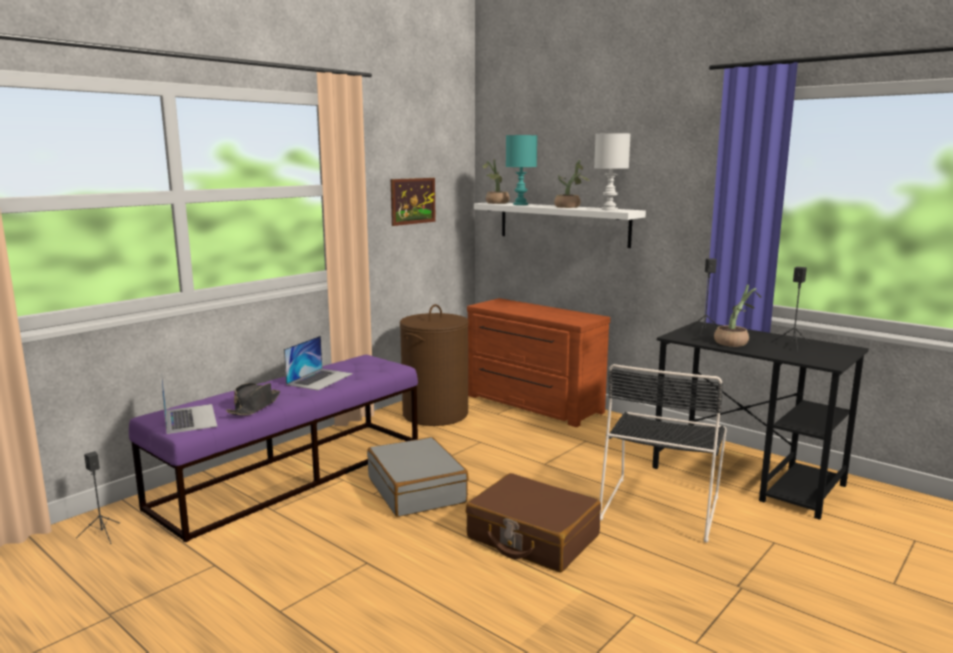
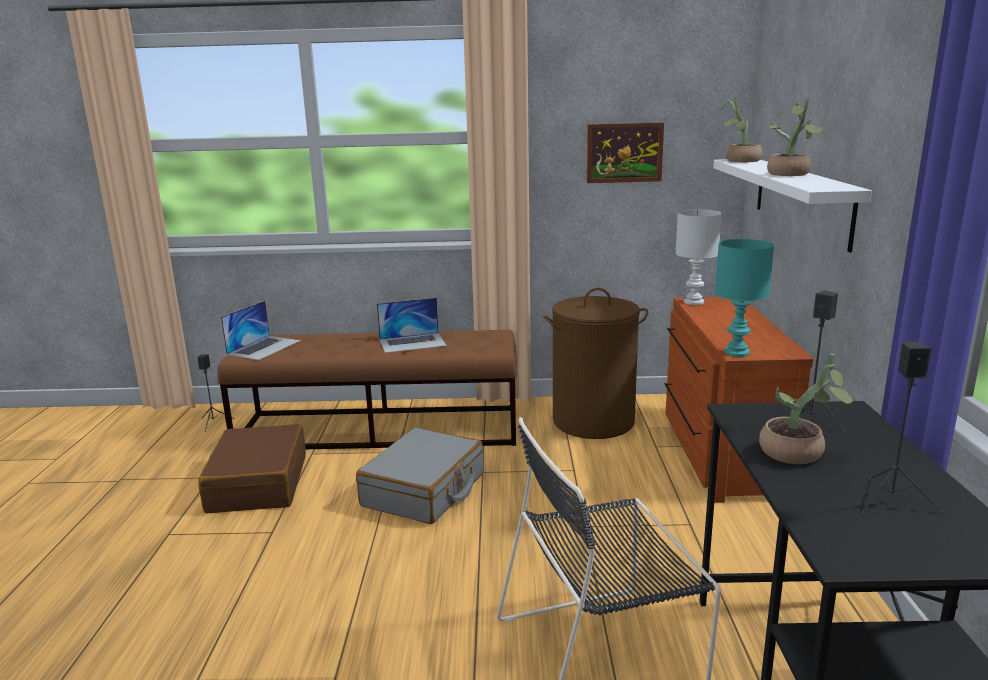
camera: 50 degrees right, 5 degrees up
(255, 407) = (315, 352): black hat -> none
(294, 473) = (380, 429): purple bench -> brown bench
(521, 204) = (754, 165): turquoise table lamp -> turquoise table lamp (737, 353)
(532, 537) = (410, 594): brown suitcase -> brown suitcase (257, 483)
(608, 209) = (813, 184): white table lamp -> white table lamp (692, 302)

